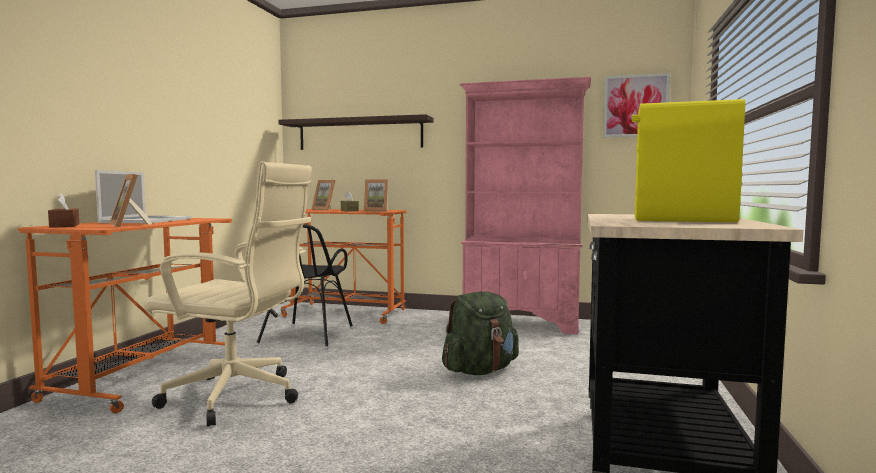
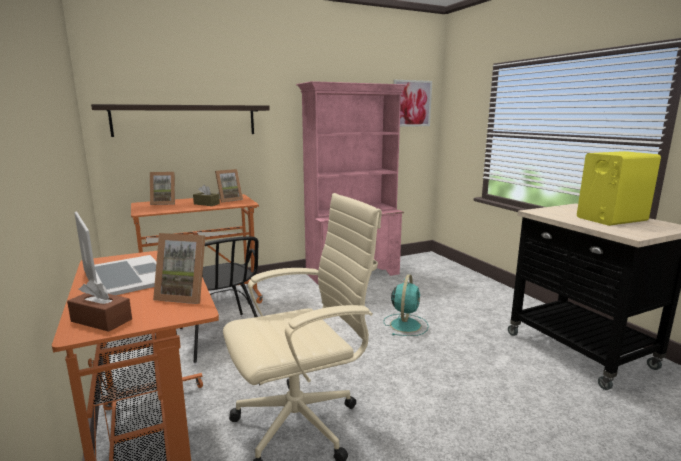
camera: 40 degrees left, 10 degrees up
(480, 370) = (405, 324): green backpack -> turquoise fan

